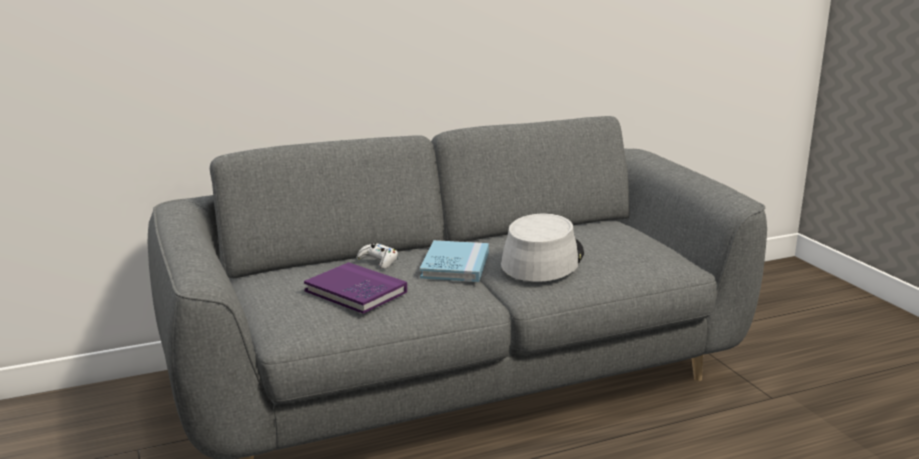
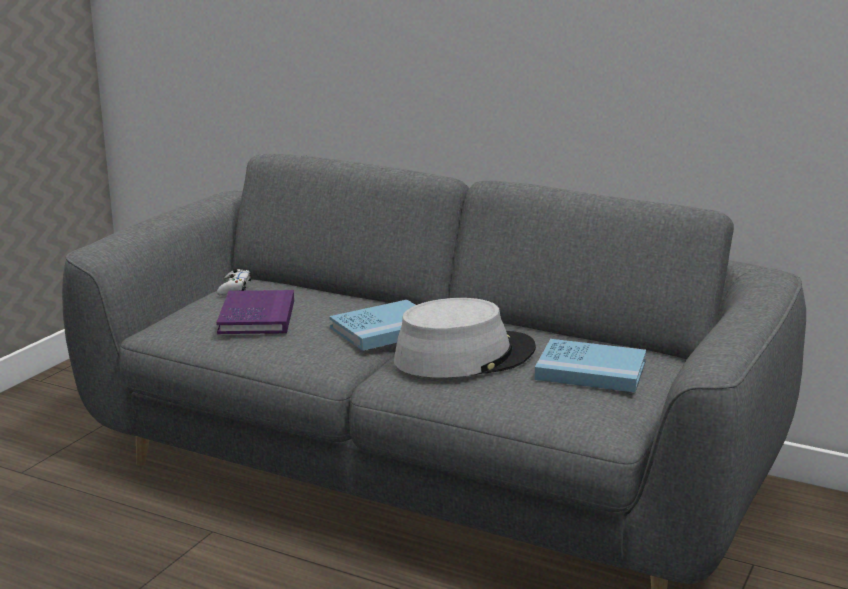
camera: 50 degrees right, 0 degrees up
(378, 261) = (337, 302): white game controller -> white game controller (234, 288)
(616, 239) = (590, 370): none -> blue book

